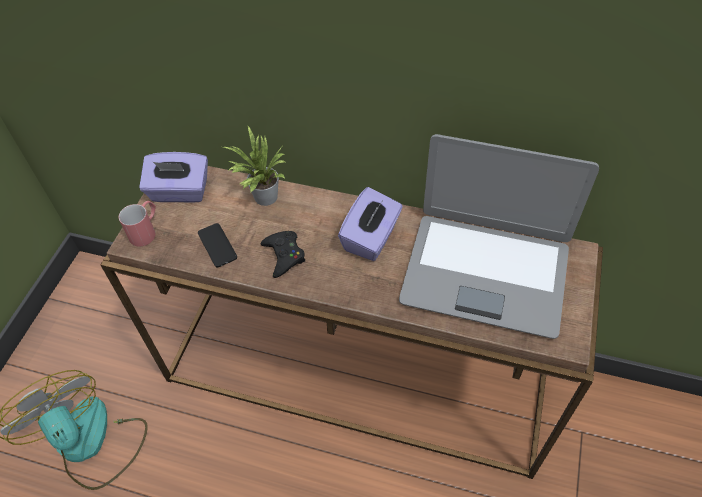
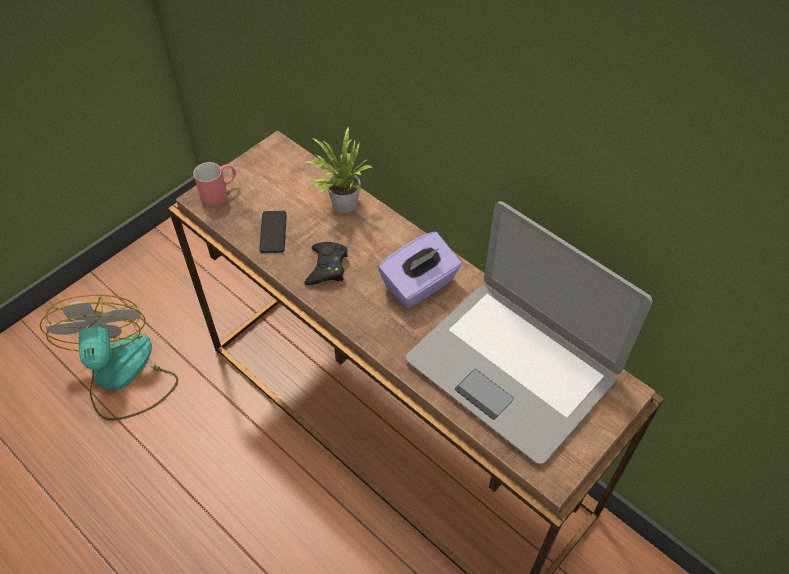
camera: 25 degrees right, 0 degrees up
(180, 192) = (270, 168): purple tissue box -> none

